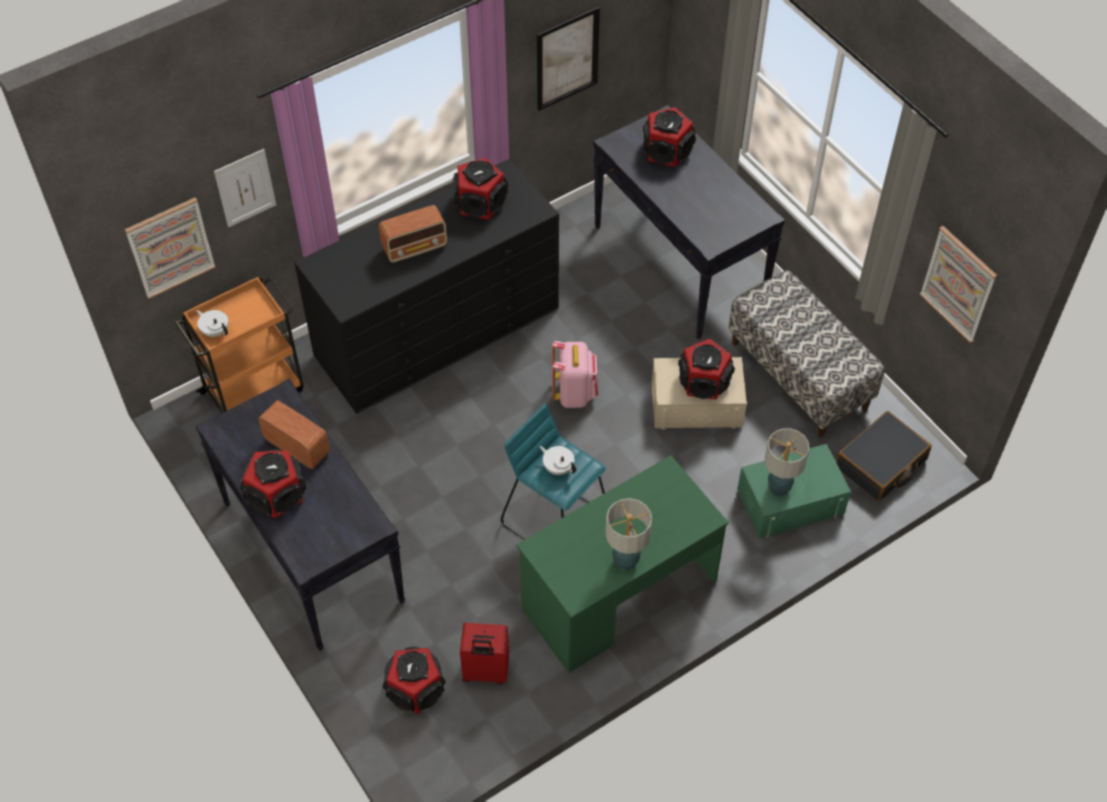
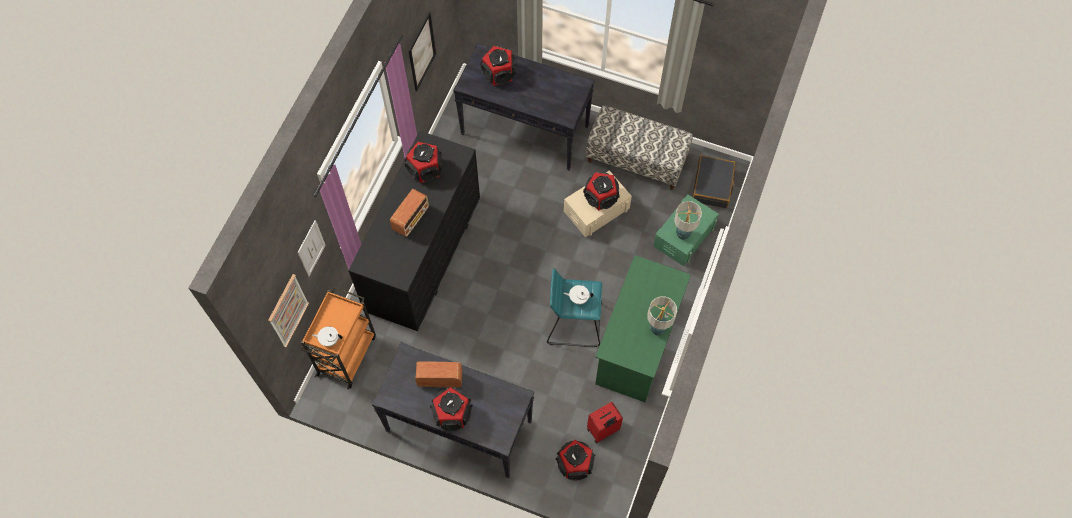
camera: 35 degrees left, 10 degrees up
(574, 393) = (528, 243): pink backpack -> none
(958, 284) = (730, 74): picture -> none

